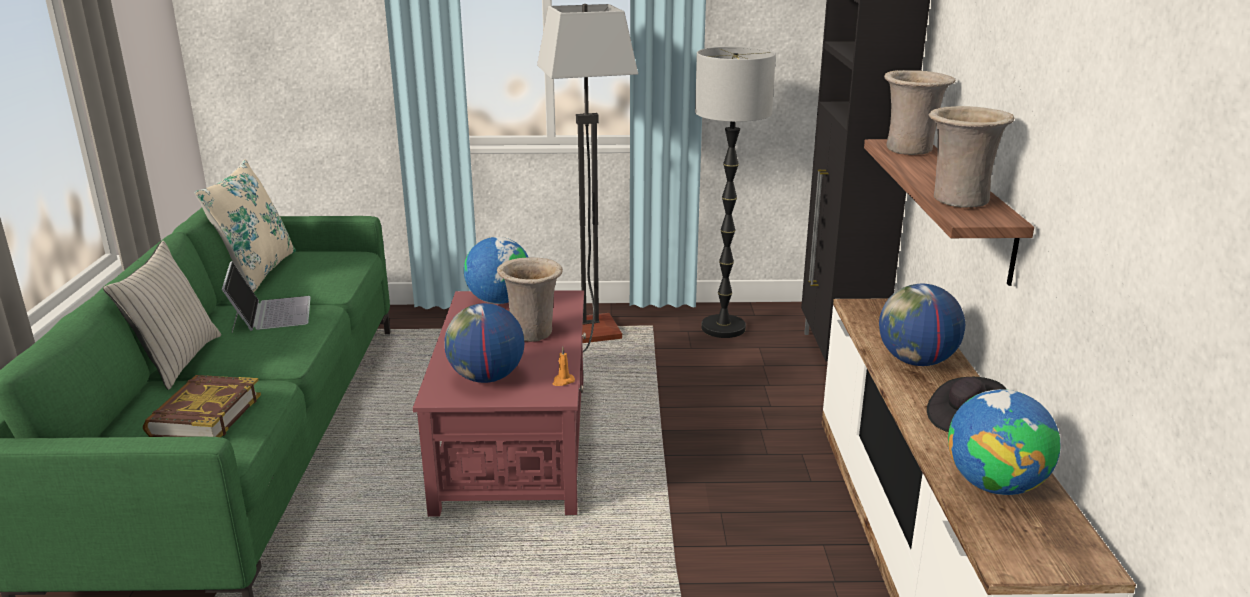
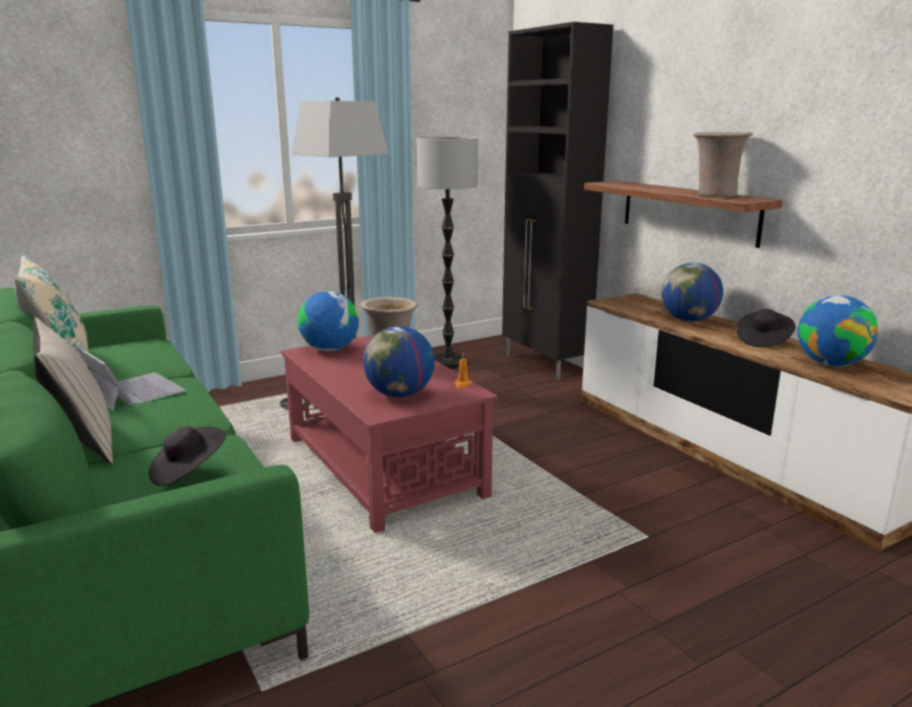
camera: 30 degrees left, 5 degrees down
(204, 415) = (188, 471): book -> black hat
(911, 150) = (625, 184): beige vase -> none

